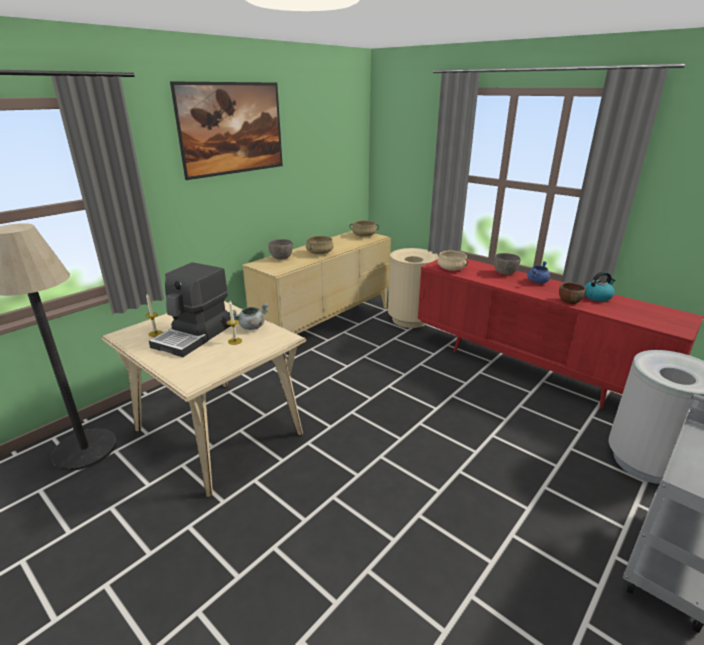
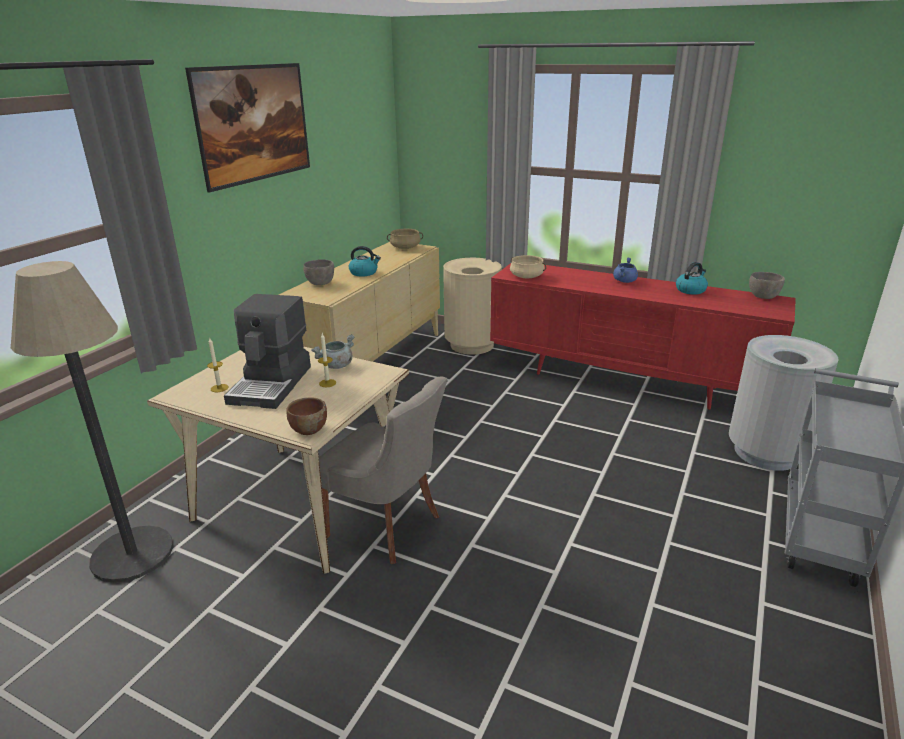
camera: 15 degrees left, 0 degrees up
(272, 465) = (386, 526): none -> grey chair
(319, 253) = (364, 273): beige cooking pot -> kettle
(504, 273) = (586, 275): grey bowl -> grey bowl (762, 297)
(569, 301) = (666, 297): brown bowl -> brown bowl (308, 429)

